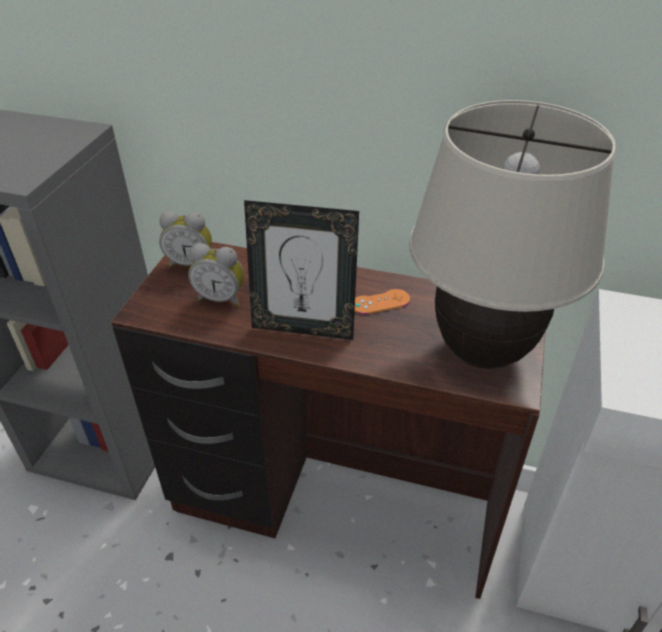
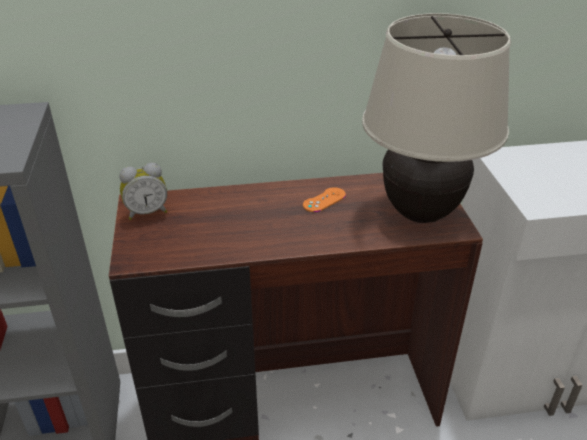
camera: 25 degrees left, 5 degrees down
(221, 298) = (195, 231): alarm clock -> none
(303, 328) = (279, 233): picture frame -> none

